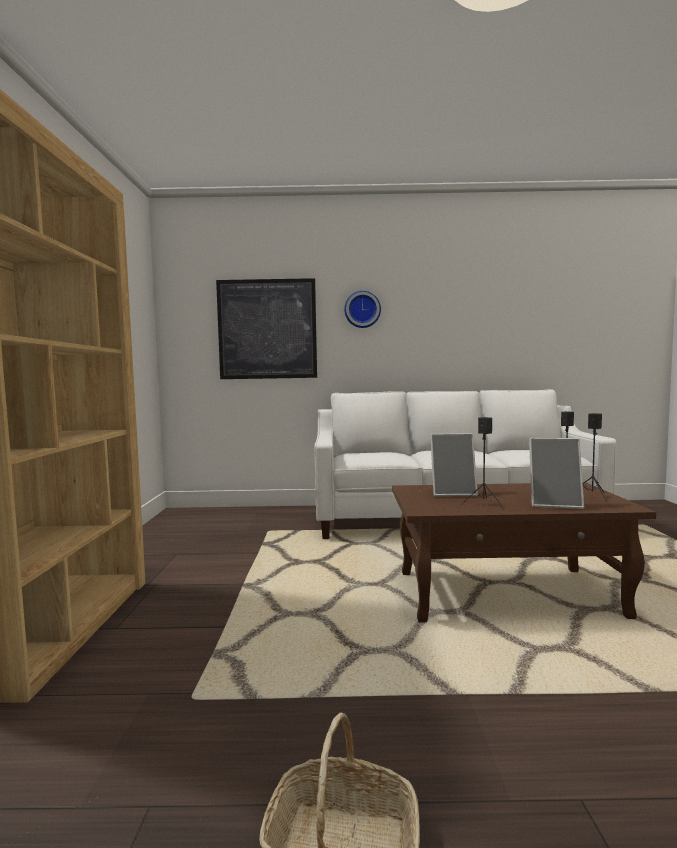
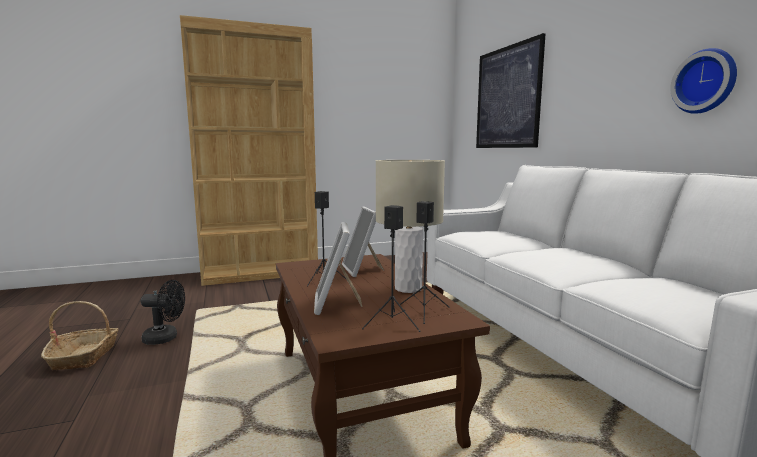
camera: 70 degrees right, 5 degrees up
(311, 729) = (165, 338): none -> black fan
(362, 309) = (584, 60): wall clock -> wall clock (706, 81)
(511, 487) = (408, 288): none -> beige table lamp

